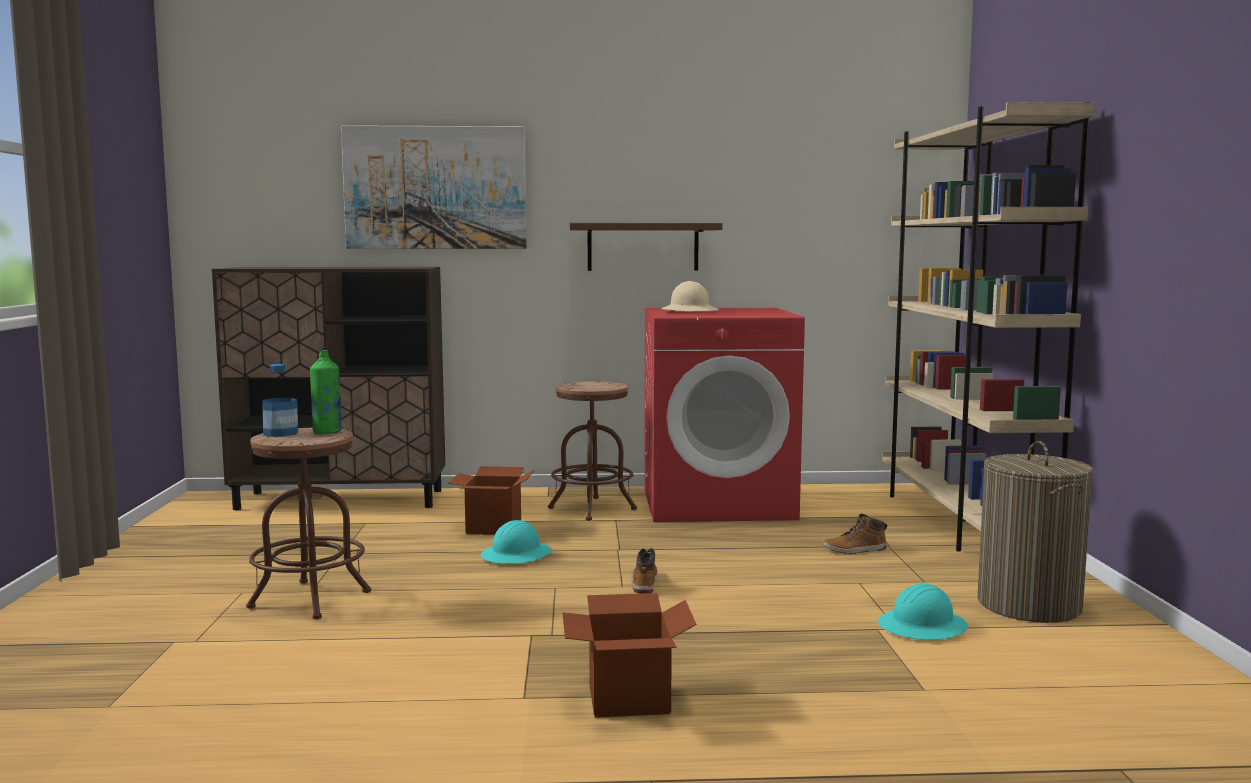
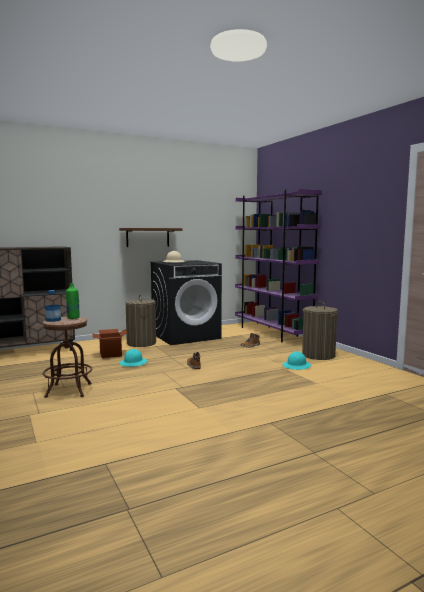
camera: 25 degrees left, 0 degrees up
(435, 188) = (61, 212): picture -> none
(592, 509) = (141, 343): brown stool -> laundry basket
(629, 699) = (234, 401): cardboard box -> none
(718, 503) = (186, 336): red washing machine -> black washing machine
(961, 521) = (272, 333): beige bookcase -> purple bookcase

